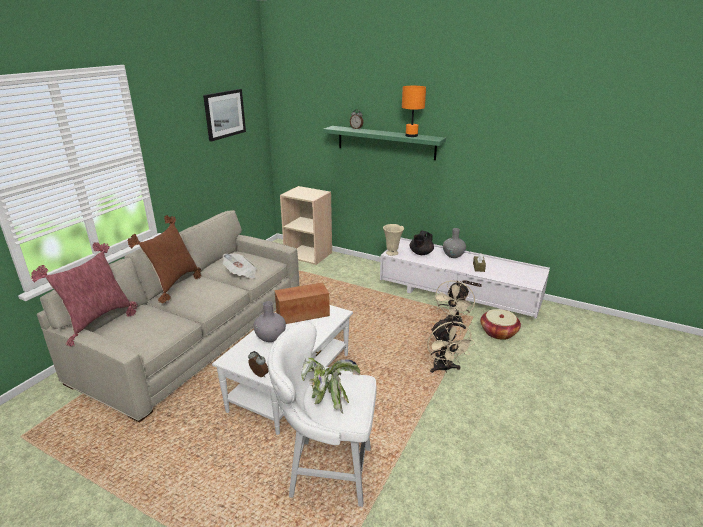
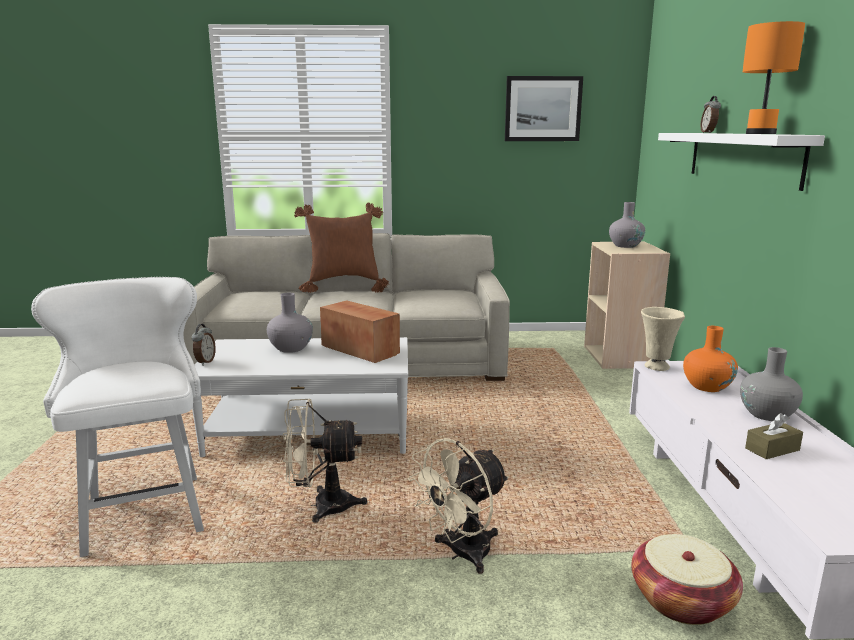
camera: 60 degrees right, 10 degrees down
(98, 326) = (244, 289): red pillow -> none
(241, 274) = (414, 302): newspaper -> none
(302, 192) = (625, 246): none -> grey vase
(328, 398) = (106, 369): potted plant -> none
(385, 142) = (742, 157): green shelf -> white shelf
(421, 253) = (707, 386): black teapot -> orange vase
(452, 324) = (621, 529): beige fan -> beige fan (322, 506)

